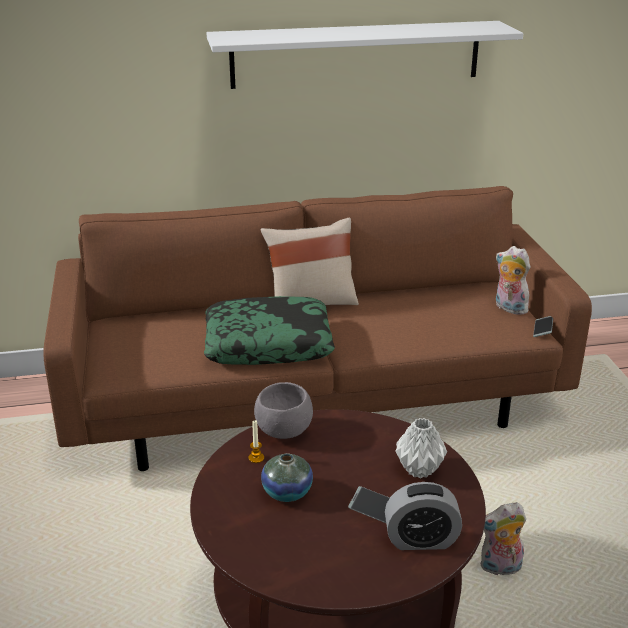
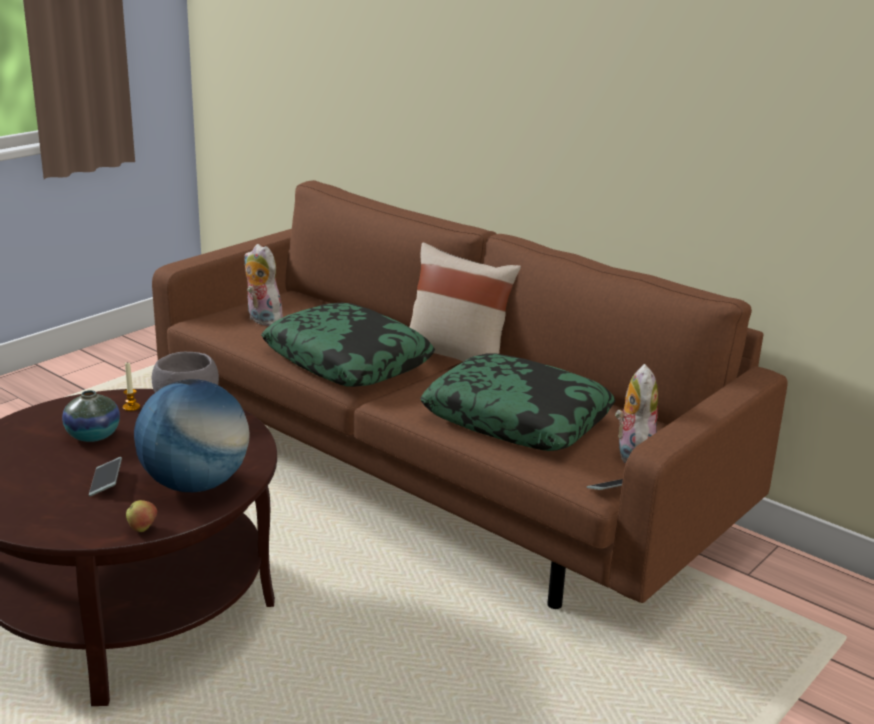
camera: 50 degrees right, 5 degrees down
(356, 54) = (602, 69): white shelf -> none
(418, 470) = (195, 484): grey vase -> globe
(421, 540) = (79, 517): alarm clock -> none
(428, 321) = (517, 418): none -> pillow
(465, 515) = (142, 529): none -> apple
(500, 568) = (289, 689): plush toy -> plush toy (261, 320)

